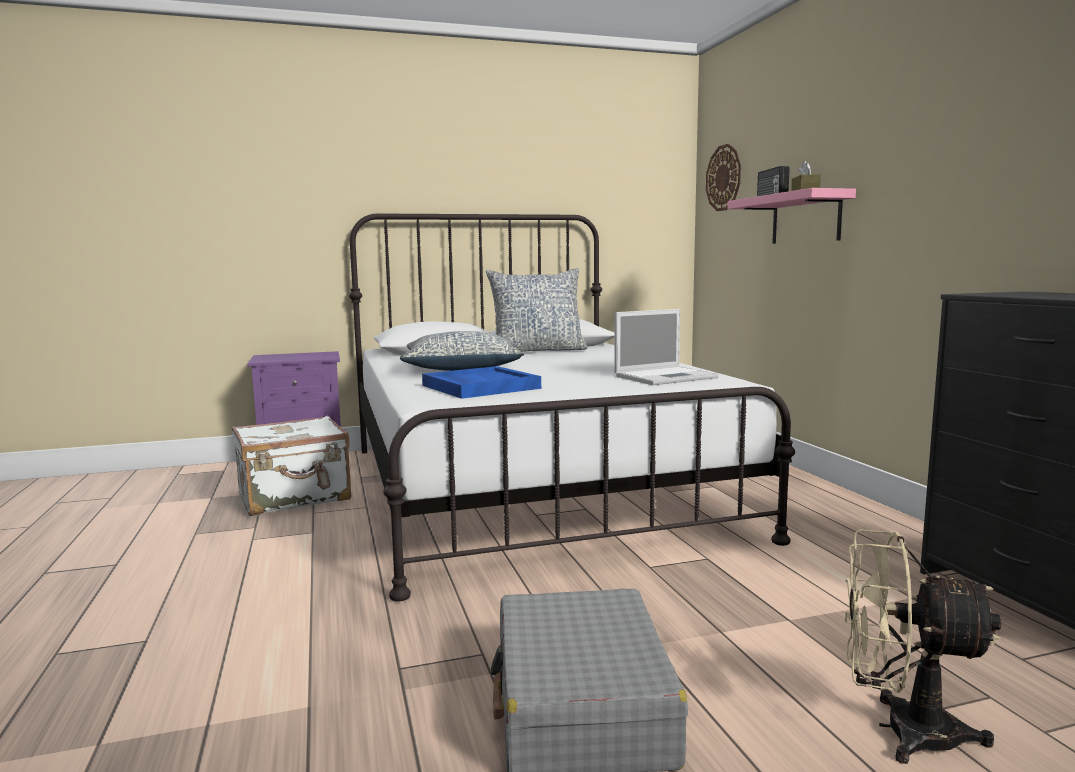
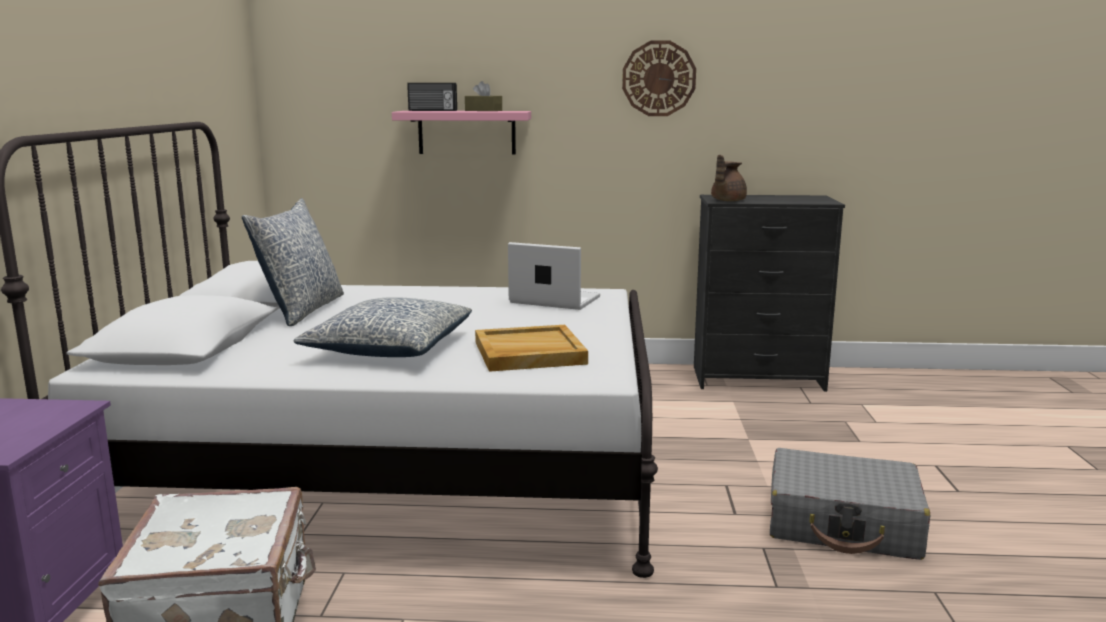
camera: 70 degrees left, 5 degrees up
(479, 387) = (528, 353): blue tray -> beige tray
(666, 377) = (553, 300): laptop -> laptop turned 60 degrees counterclockwise
(723, 178) = (319, 77): wall clock -> wall clock (658, 78)
(901, 730) = (873, 448): beige fan -> none
(990, 294) = (727, 201): none -> brown teapot

